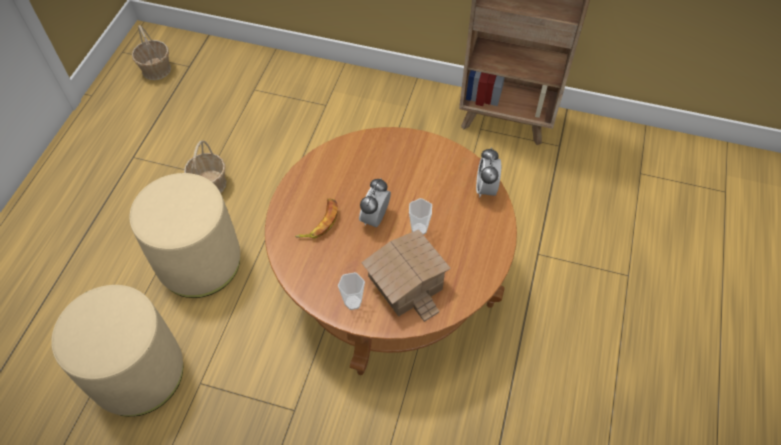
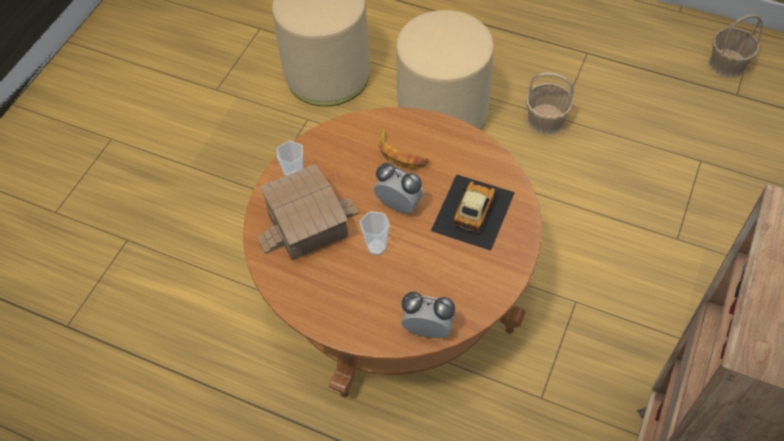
camera: 100 degrees right, 0 degrees up
(375, 168) = (472, 211): none -> toy car

